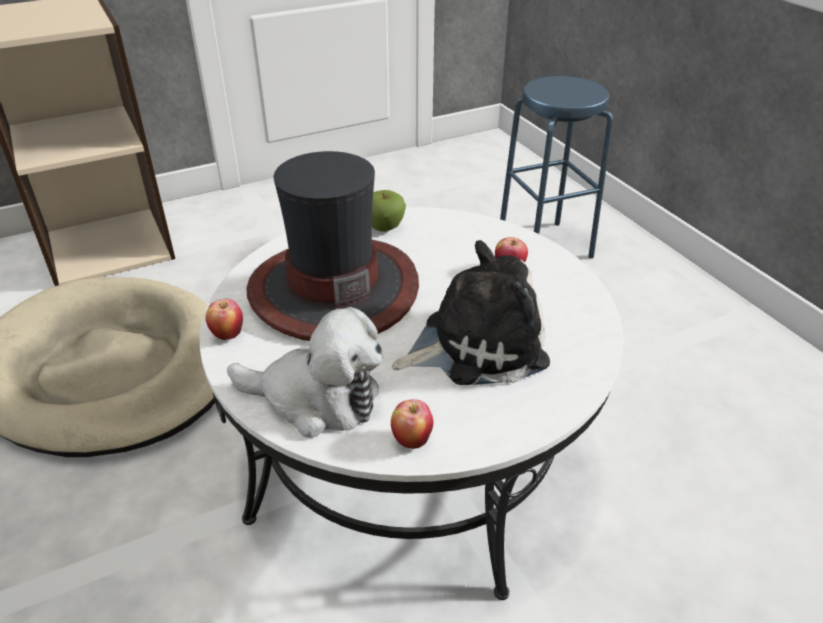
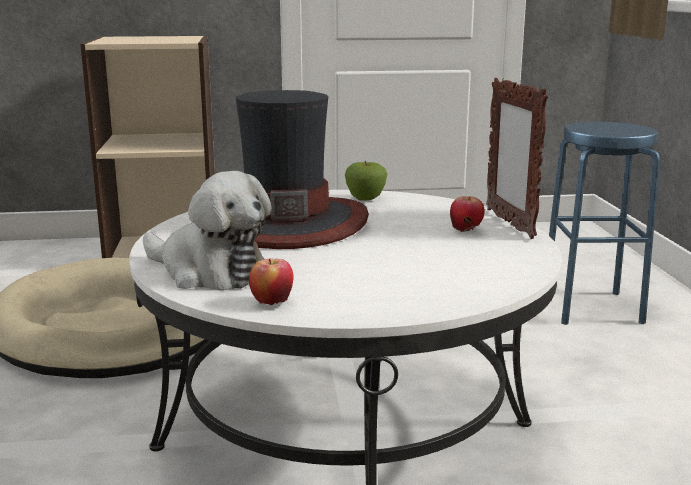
camera: 20 degrees right, 20 degrees down
(227, 334) = (169, 233): apple -> none
(476, 344) = (388, 264): plush toy -> none
(538, 247) = (509, 223): none -> picture frame

